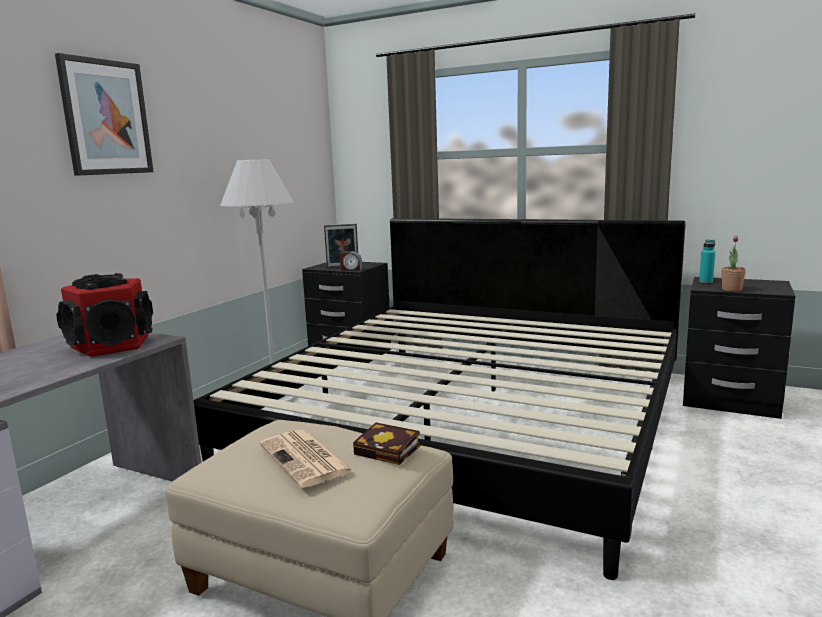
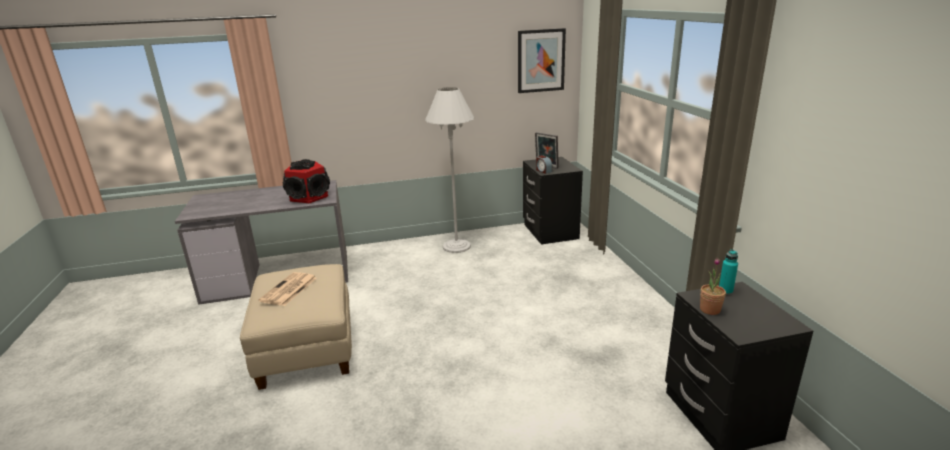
camera: 50 degrees right, 10 degrees up
(106, 117) = (361, 62): picture -> picture (541, 60)
(390, 450) = (314, 304): book -> none
(468, 422) = (506, 315): bed -> none

